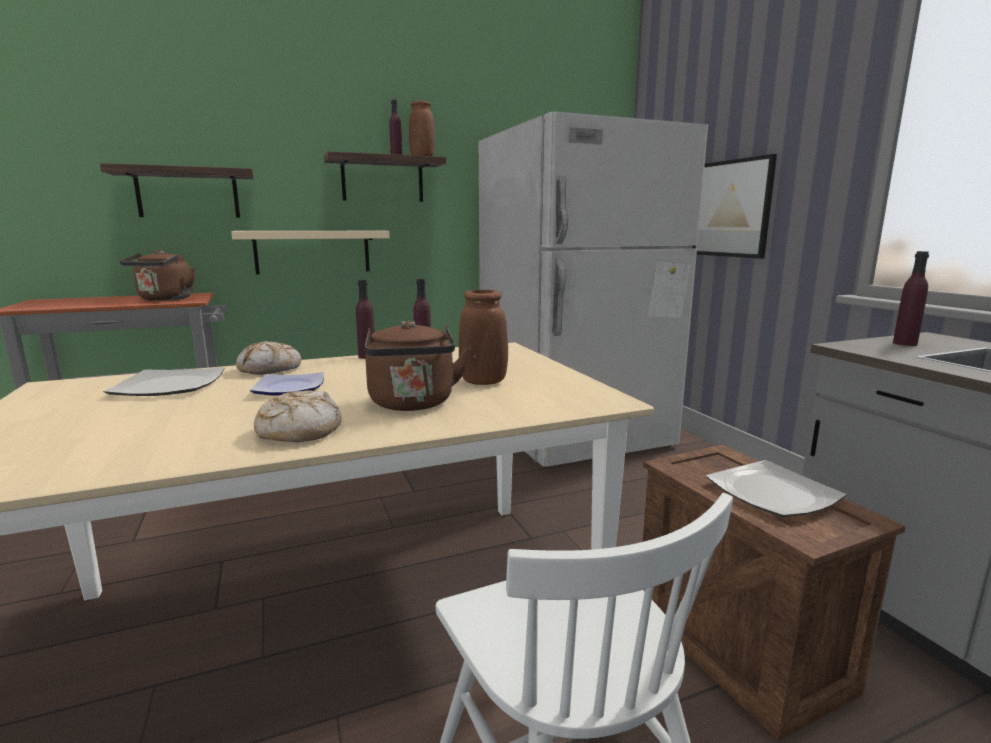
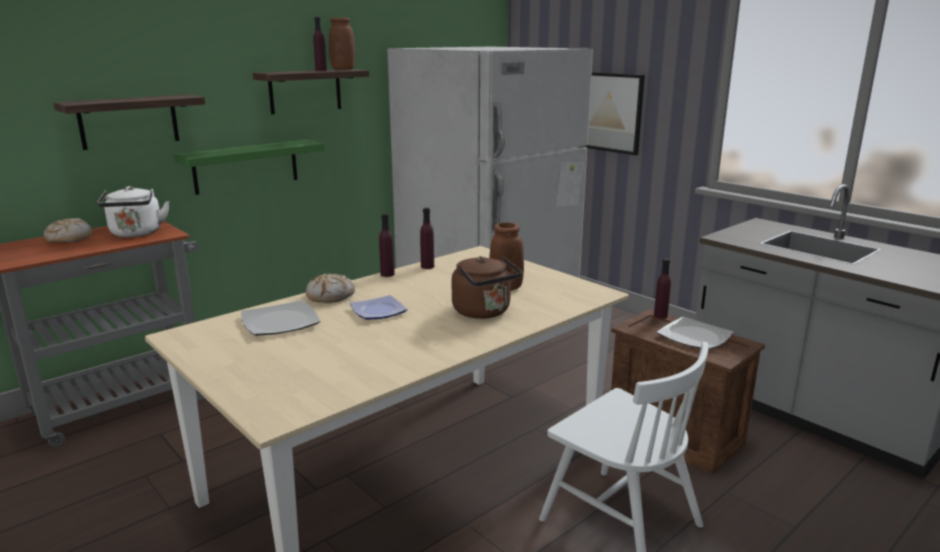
camera: 20 degrees left, 5 degrees up
(164, 299) = (136, 234): brown kettle -> white kettle
(299, 431) = (441, 342): bread -> bread (69, 239)
(313, 251) = (246, 166): beige shelf -> green shelf
(904, 343) = (749, 231): purple bottle -> purple bottle (660, 316)

